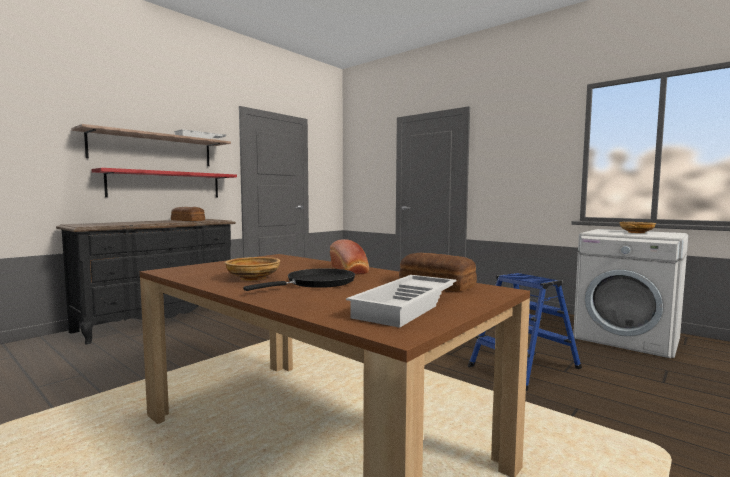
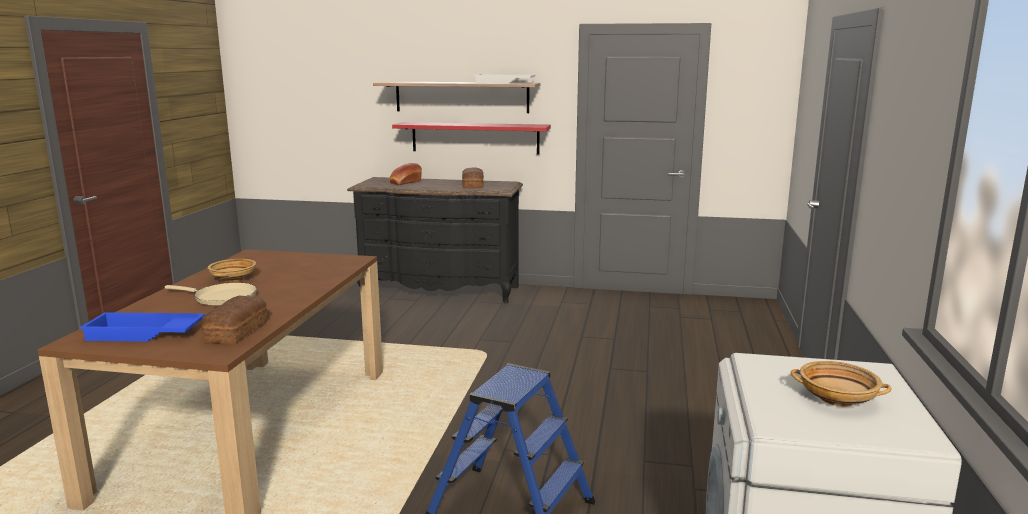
camera: 60 degrees right, 10 degrees up
(317, 283) = (222, 297): black frying pan -> beige frying pan
(349, 270) = (291, 295): bread -> bread (405, 182)
(407, 306) = (143, 334): white tray -> blue tray

